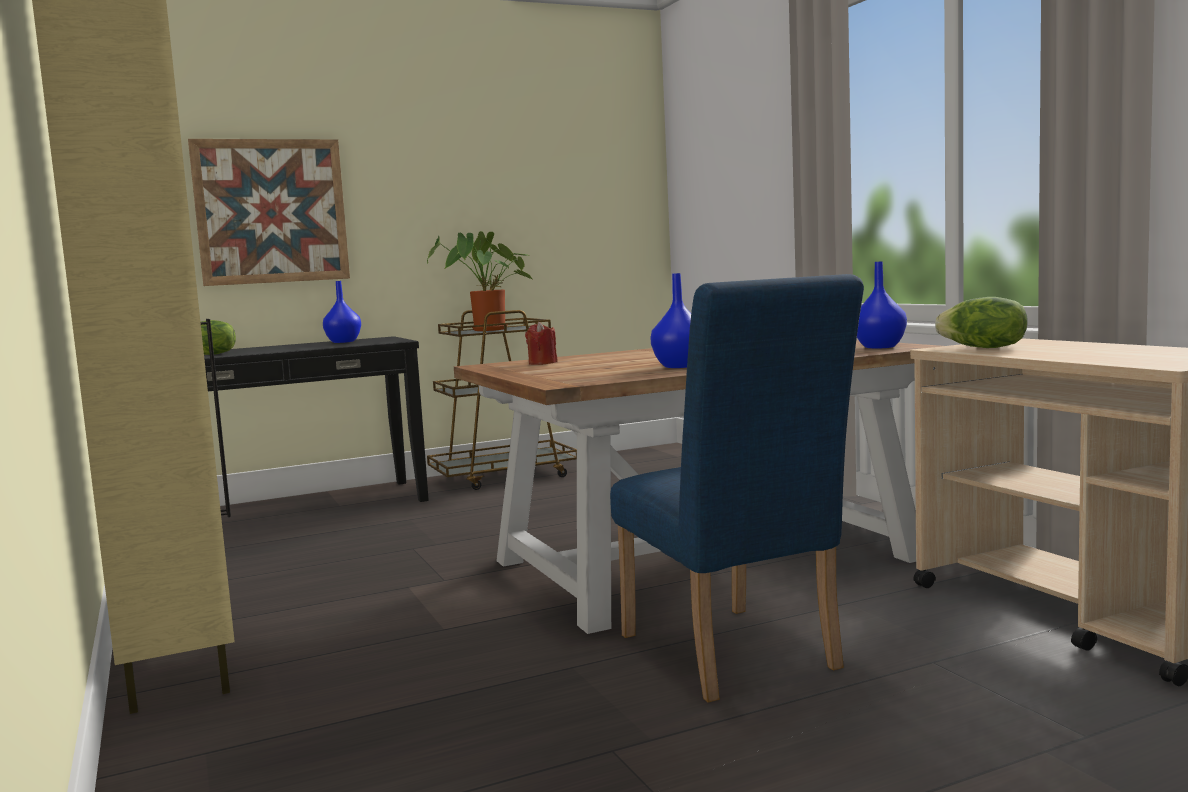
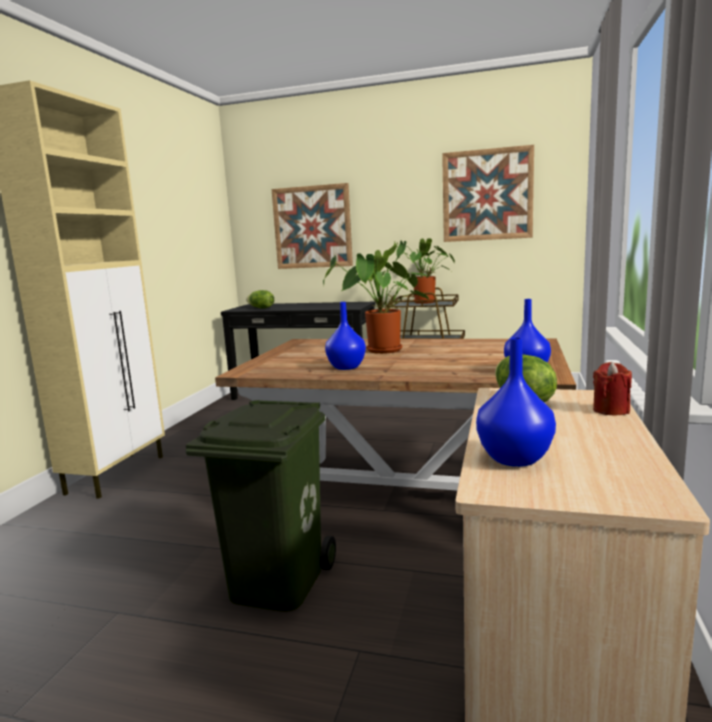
camera: 40 degrees right, 5 degrees up
(343, 342) = (337, 304): blue vase -> blue vase (515, 459)
(542, 363) = (323, 345): red candle -> red candle (611, 410)
(550, 174) = (487, 195): none -> picture
(654, 357) = (382, 351): none -> potted plant
(734, 658) = (275, 581): blue chair -> green trash can

